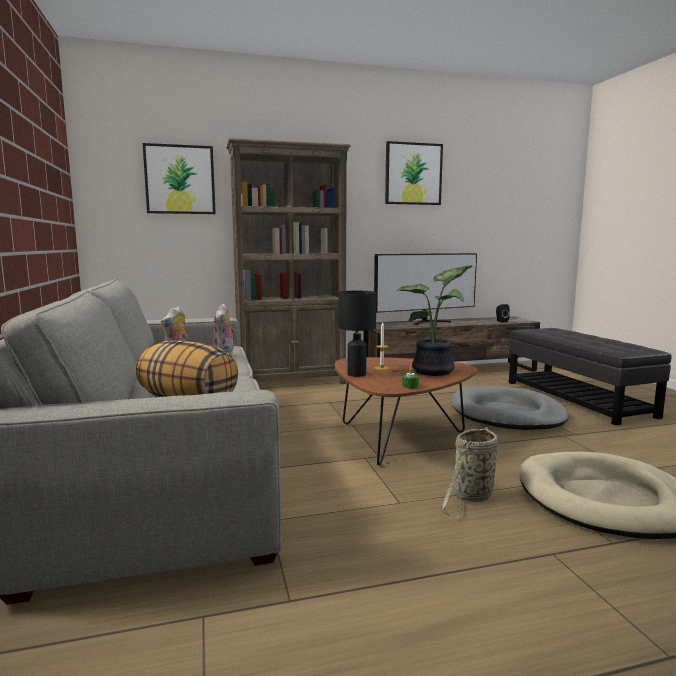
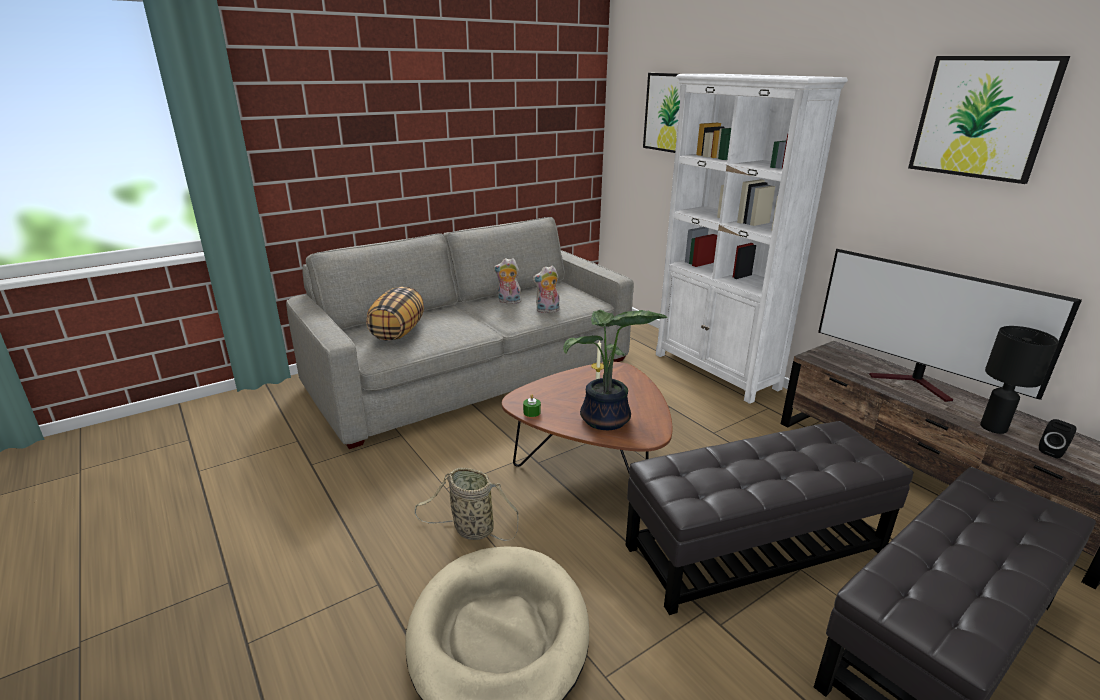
camera: 70 degrees right, 15 degrees up
(292, 382) = (716, 371): brown bookcase -> white bookcase
(357, 374) = (560, 380): black table lamp -> black table lamp (993, 428)
(507, 414) = (755, 549): grey dog bed -> black ottoman

